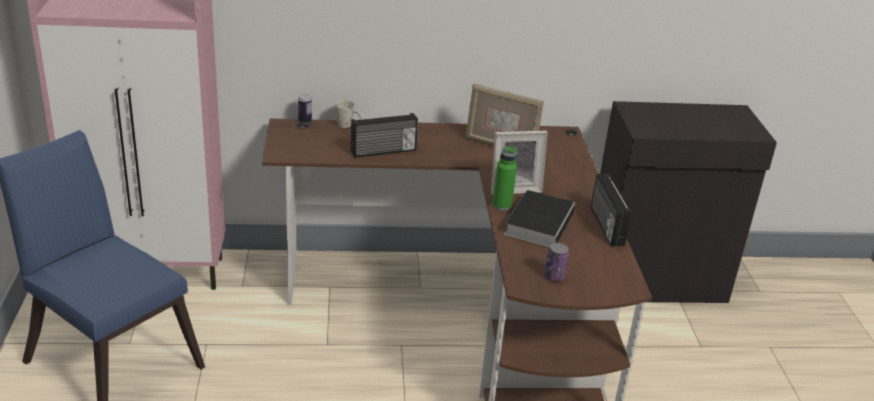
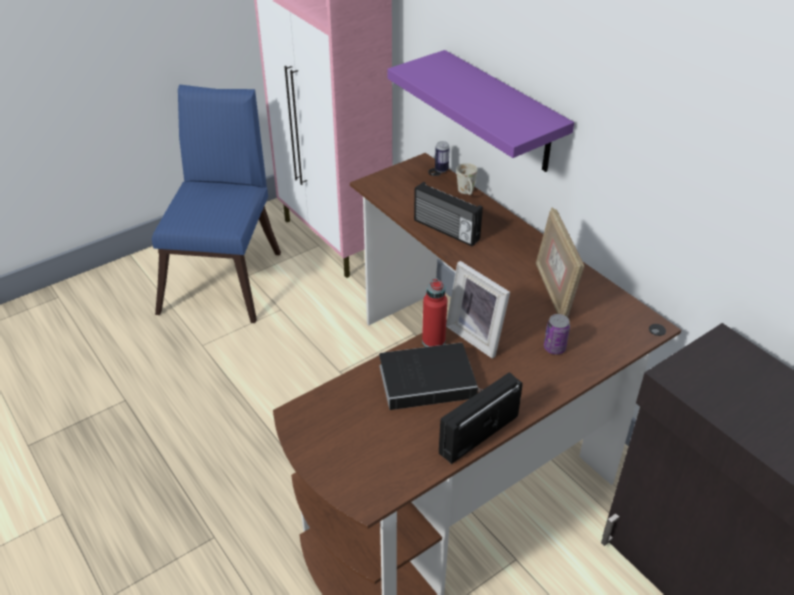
camera: 60 degrees right, 10 degrees up
(366, 41) = (502, 113): none -> purple shelf
(502, 205) = (433, 341): green bottle -> red bottle
(554, 277) = (334, 430): can -> can (554, 348)

